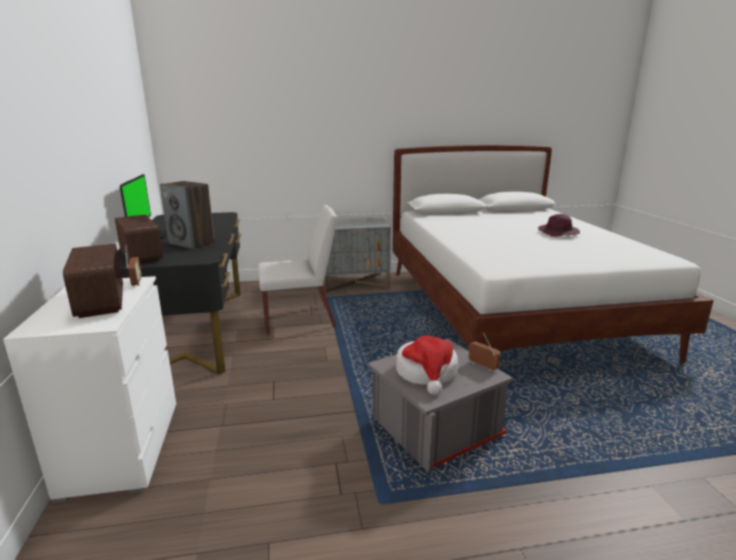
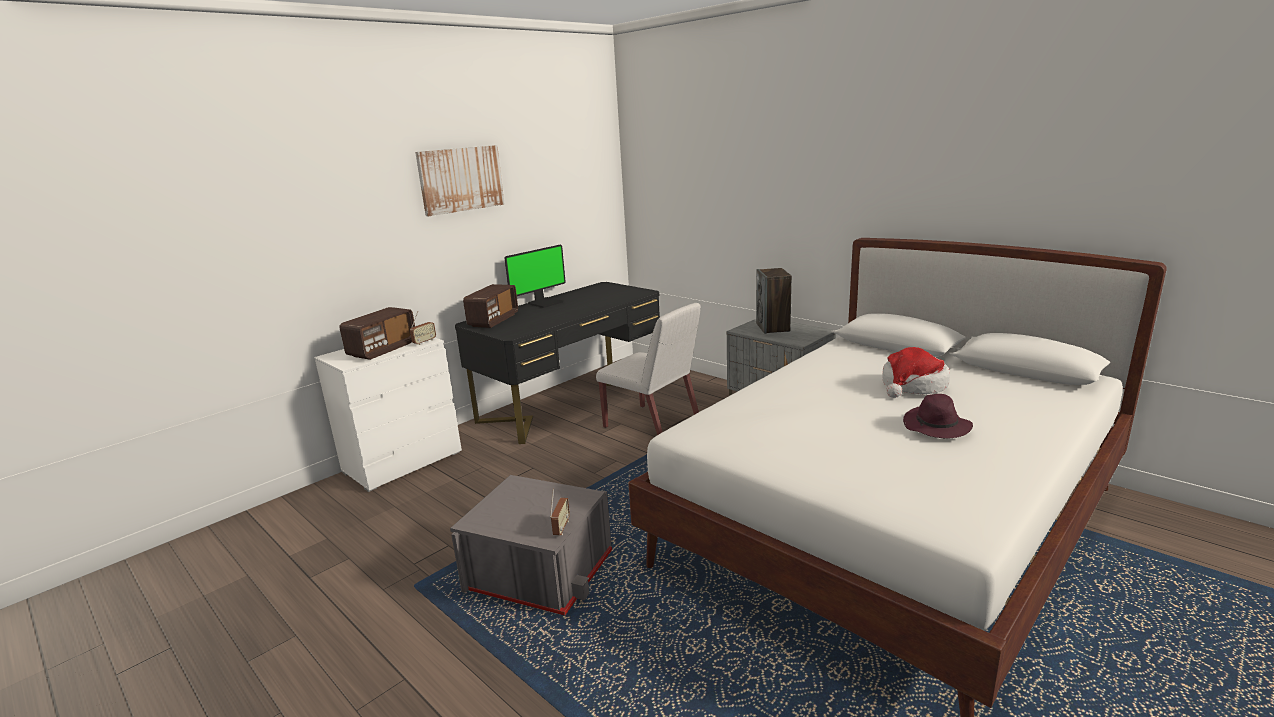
camera: 55 degrees right, 0 degrees up
(73, 87) = (461, 179): none -> picture
(192, 243) = (544, 318): speaker -> speaker (773, 327)
(427, 373) = (518, 505): hat -> hat (913, 386)

